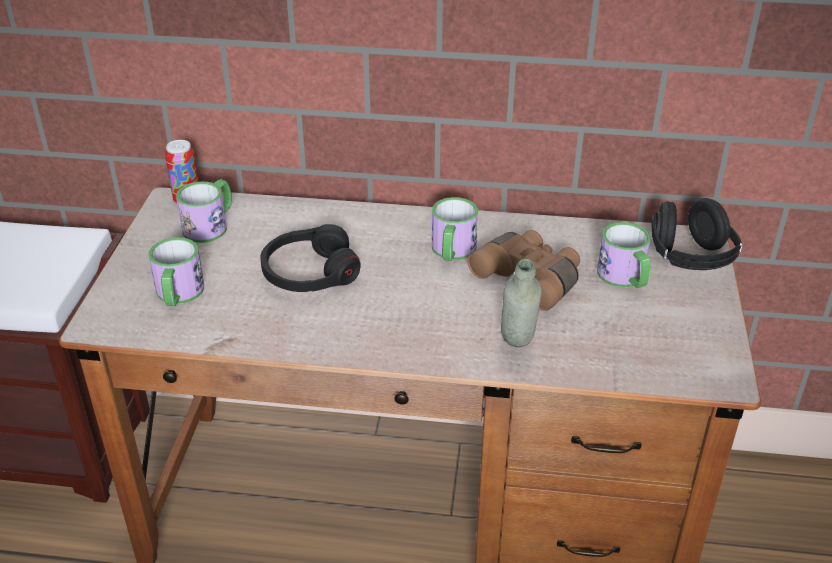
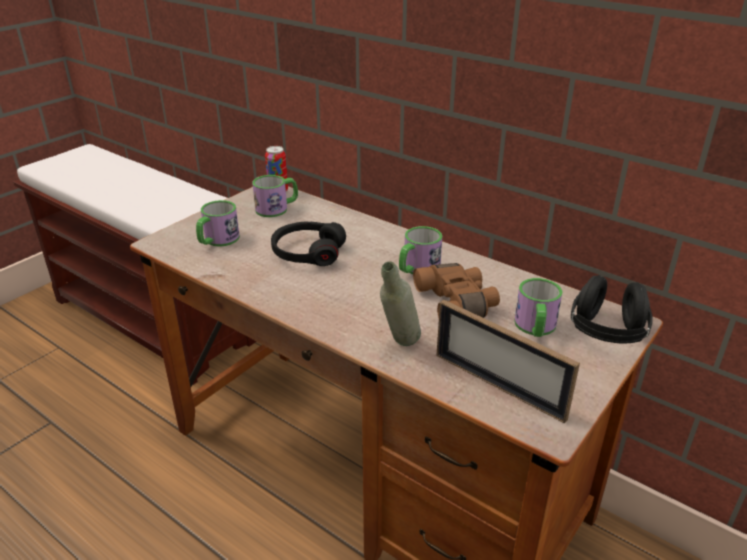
camera: 30 degrees right, 5 degrees down
(644, 353) = (498, 386): none -> picture frame

